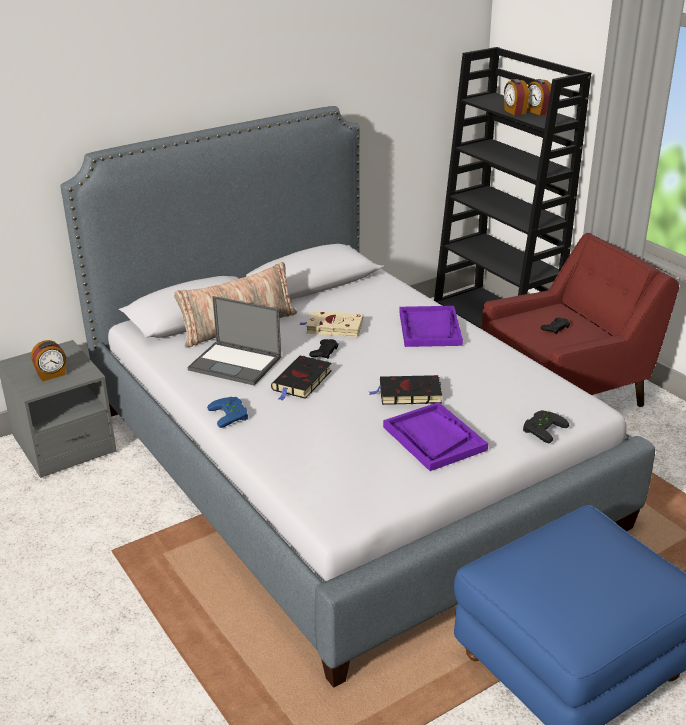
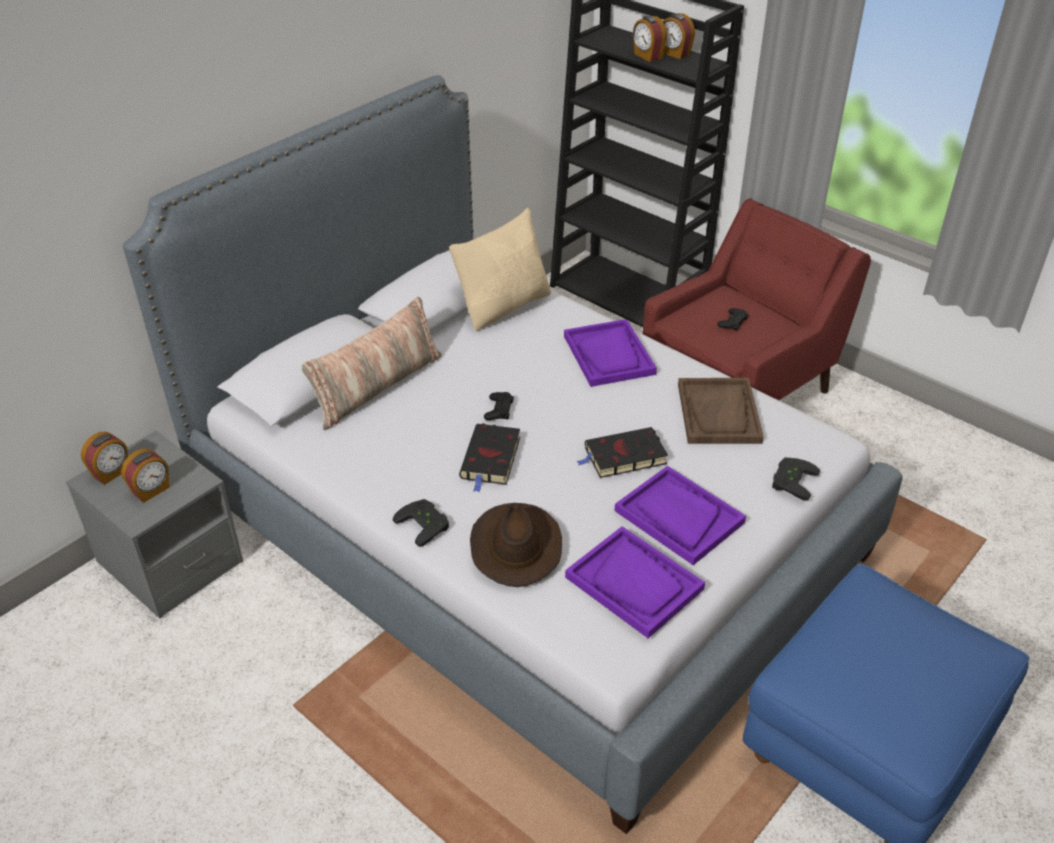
camera: 15 degrees left, 10 degrees up
(29, 361) = (111, 473): none -> alarm clock
(231, 414) = (425, 524): blue game controller -> black game controller
(236, 363) = (399, 445): laptop -> none
(292, 437) = (515, 546): none -> brown hat
(333, 327) = (493, 370): beige book -> none
(362, 289) = (504, 306): none -> beige pillow
(374, 474) = (634, 583): none -> purple tray
(502, 377) = (719, 413): none -> brown tray

